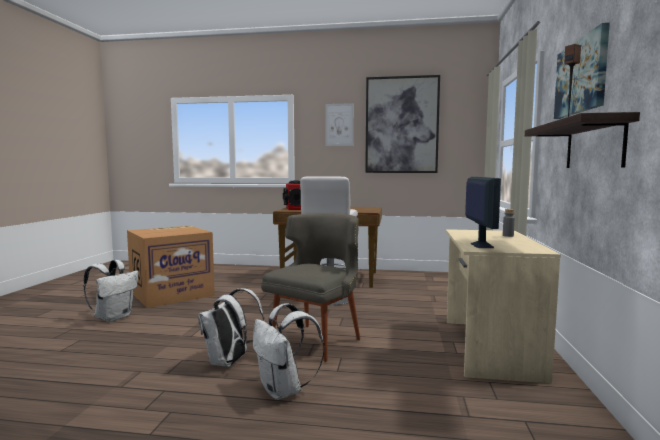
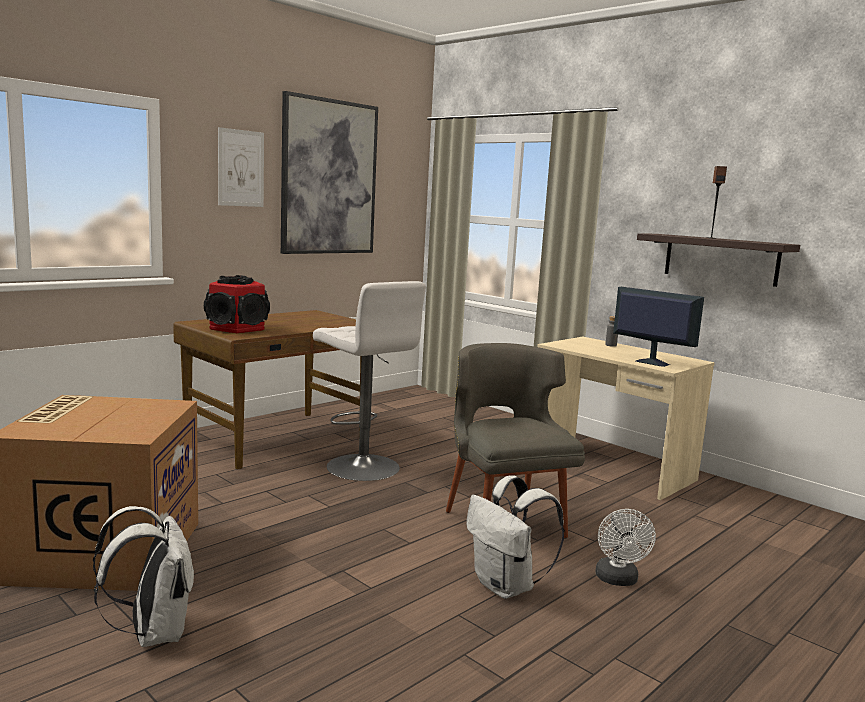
camera: 55 degrees left, 5 degrees up
(284, 391) = (618, 580): white backpack -> white fan
(581, 77) = (692, 188): picture -> none

